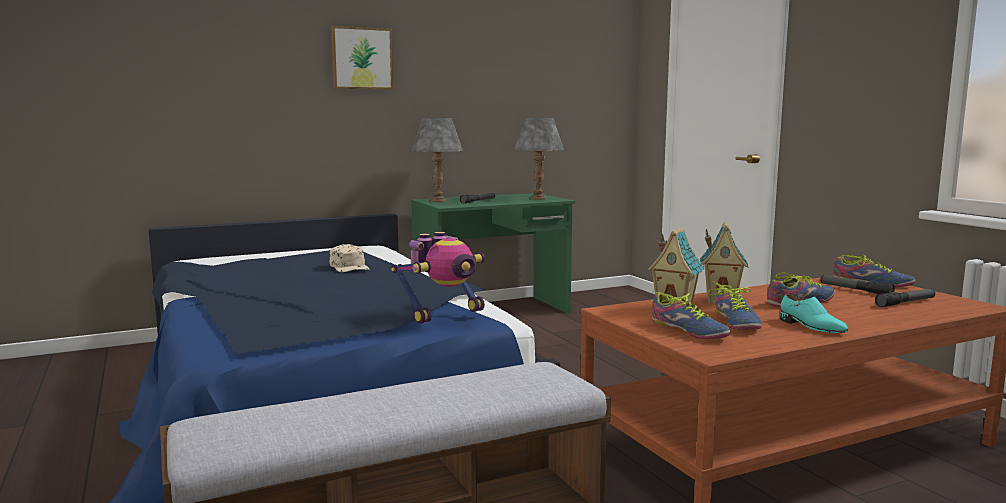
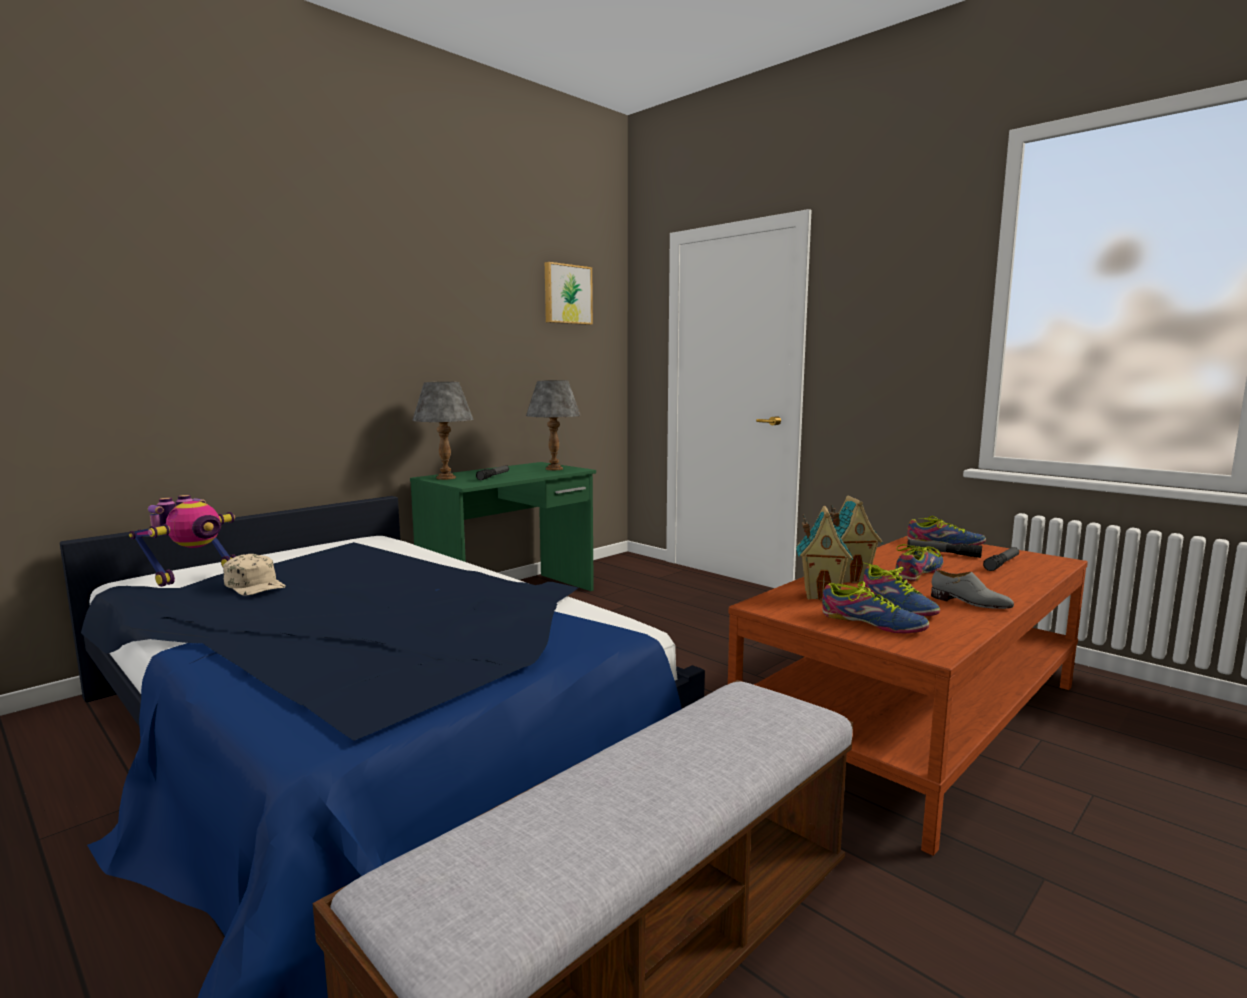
camera: 20 degrees left, 0 degrees up
(350, 267) = (383, 572): beige cap -> beige cap (255, 585)
(361, 58) = (345, 310): picture -> picture (567, 294)
(444, 314) = (573, 631): toy robot -> toy robot (193, 575)
(811, 327) = (970, 603): turquoise shoe -> grey shoe

